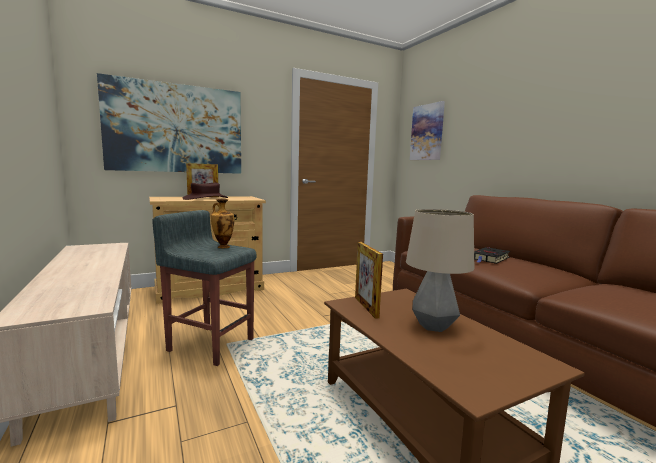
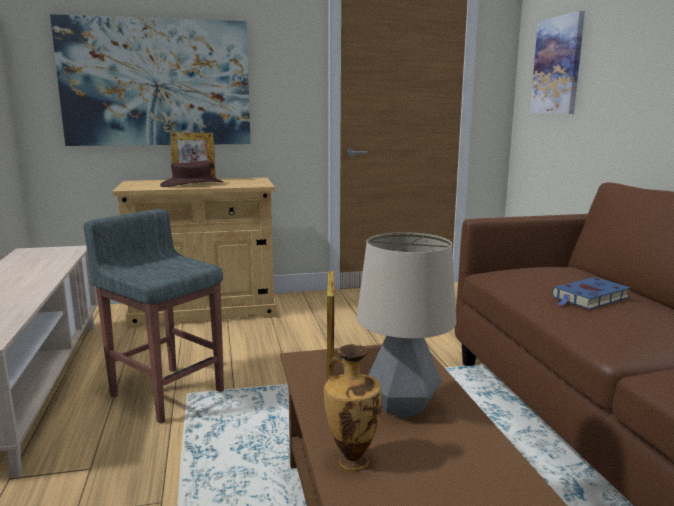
camera: 15 degrees right, 5 degrees up
(223, 247) = (179, 262): vase -> vase (351, 461)
(489, 258) = (589, 298): black book -> blue book

